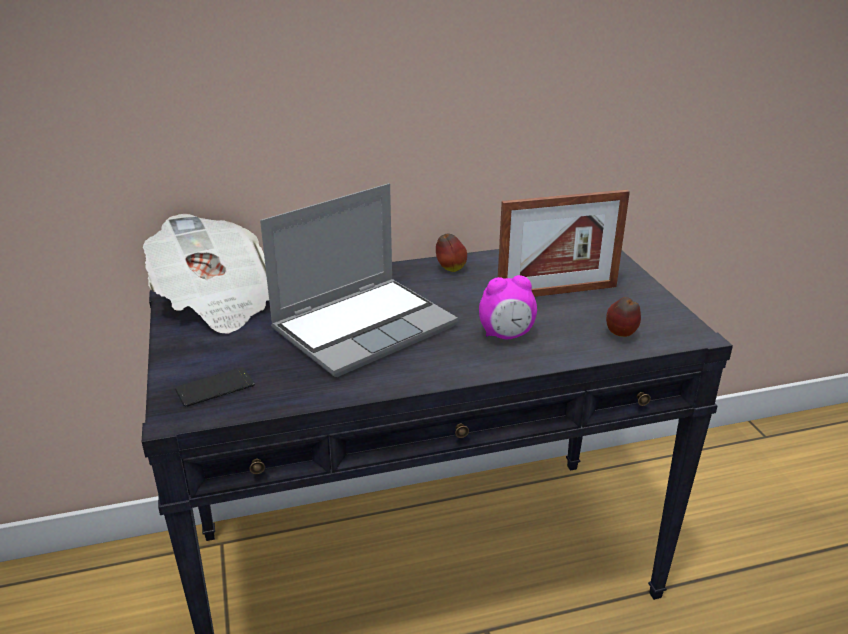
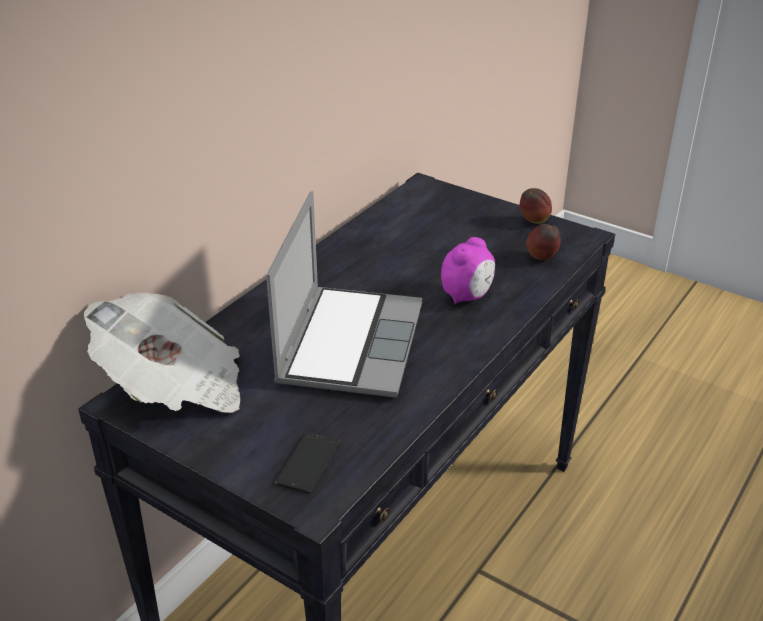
camera: 40 degrees left, 5 degrees up
(450, 269) = (340, 256): apple -> apple (534, 222)
(557, 292) = (452, 241): picture frame -> none

